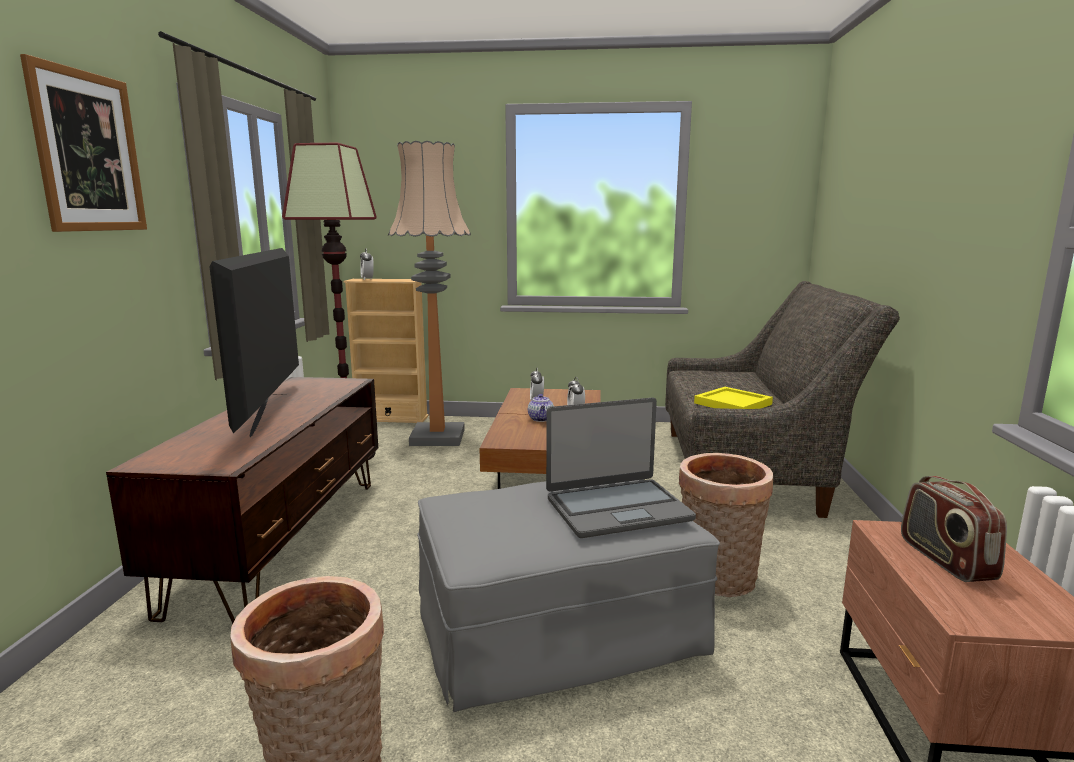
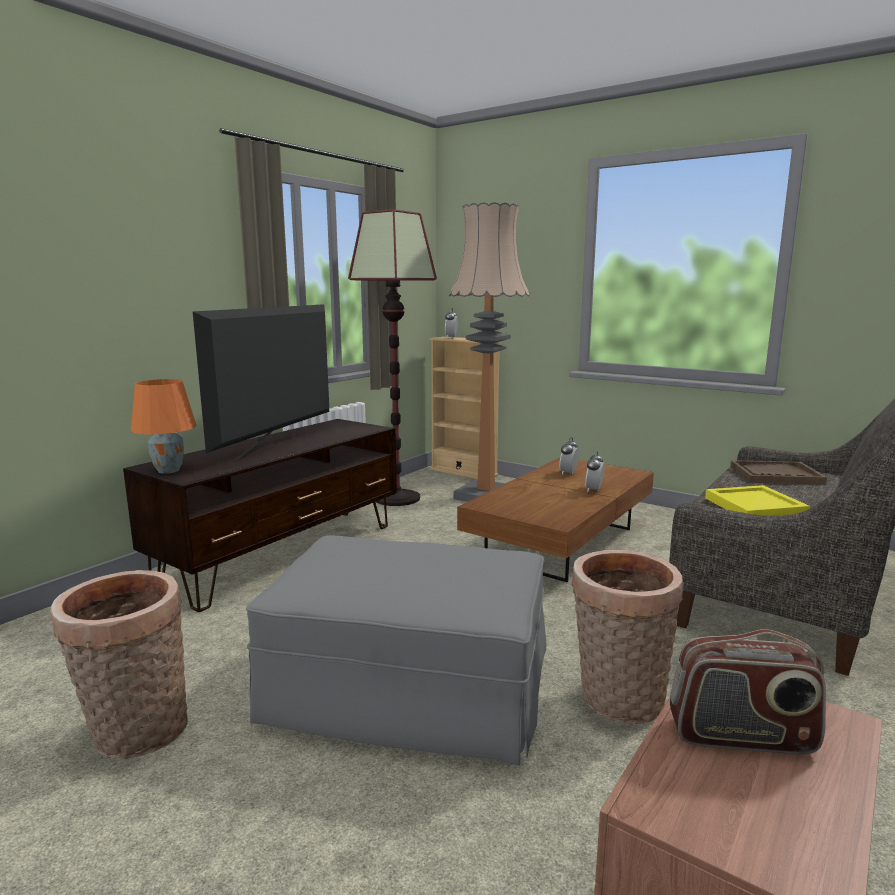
camera: 30 degrees right, 0 degrees up
(88, 152) = (152, 227): picture -> none
(182, 463) = (169, 470): none -> orange table lamp
(541, 419) = (549, 490): teapot -> none
(617, 508) = (457, 581): laptop -> none
(712, 378) = (775, 475): none -> brown tray
(945, 559) = (741, 736): radio -> radio turned 105 degrees counterclockwise

